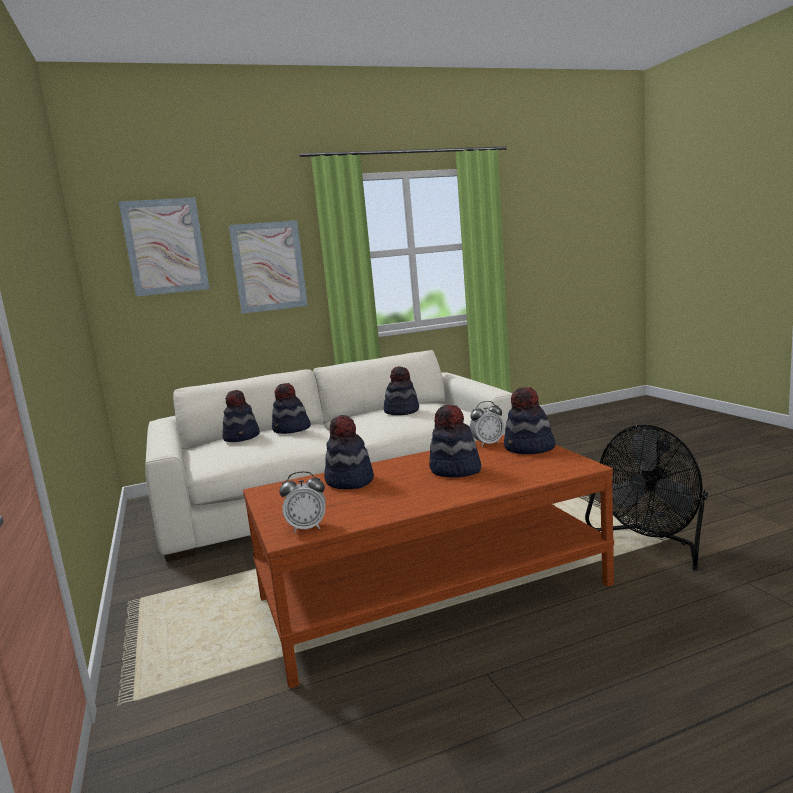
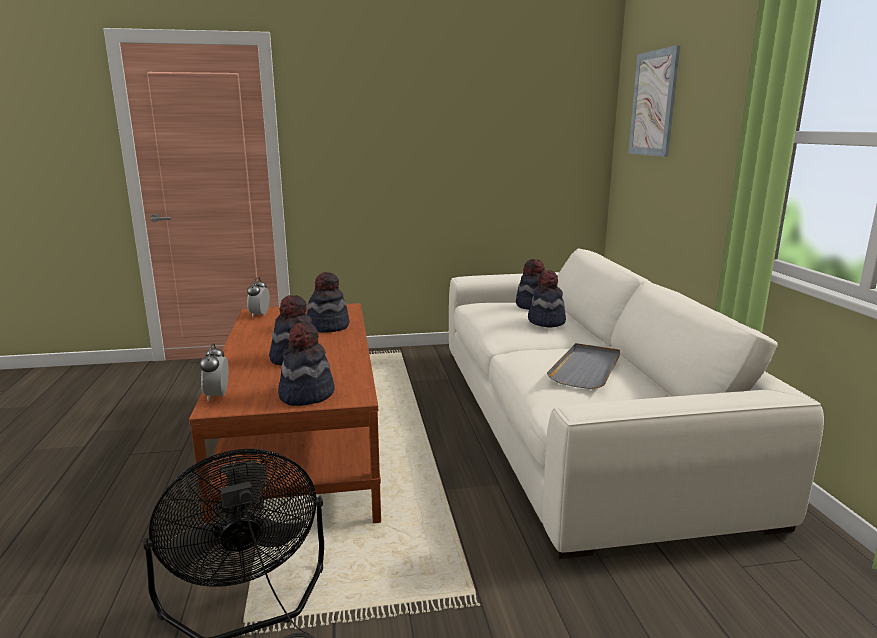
camera: 100 degrees right, 5 degrees up
(269, 266) = (713, 138): picture -> none
(401, 411) = (586, 369): hat -> grey tray
(487, 444) = (352, 380): alarm clock -> alarm clock (217, 396)

